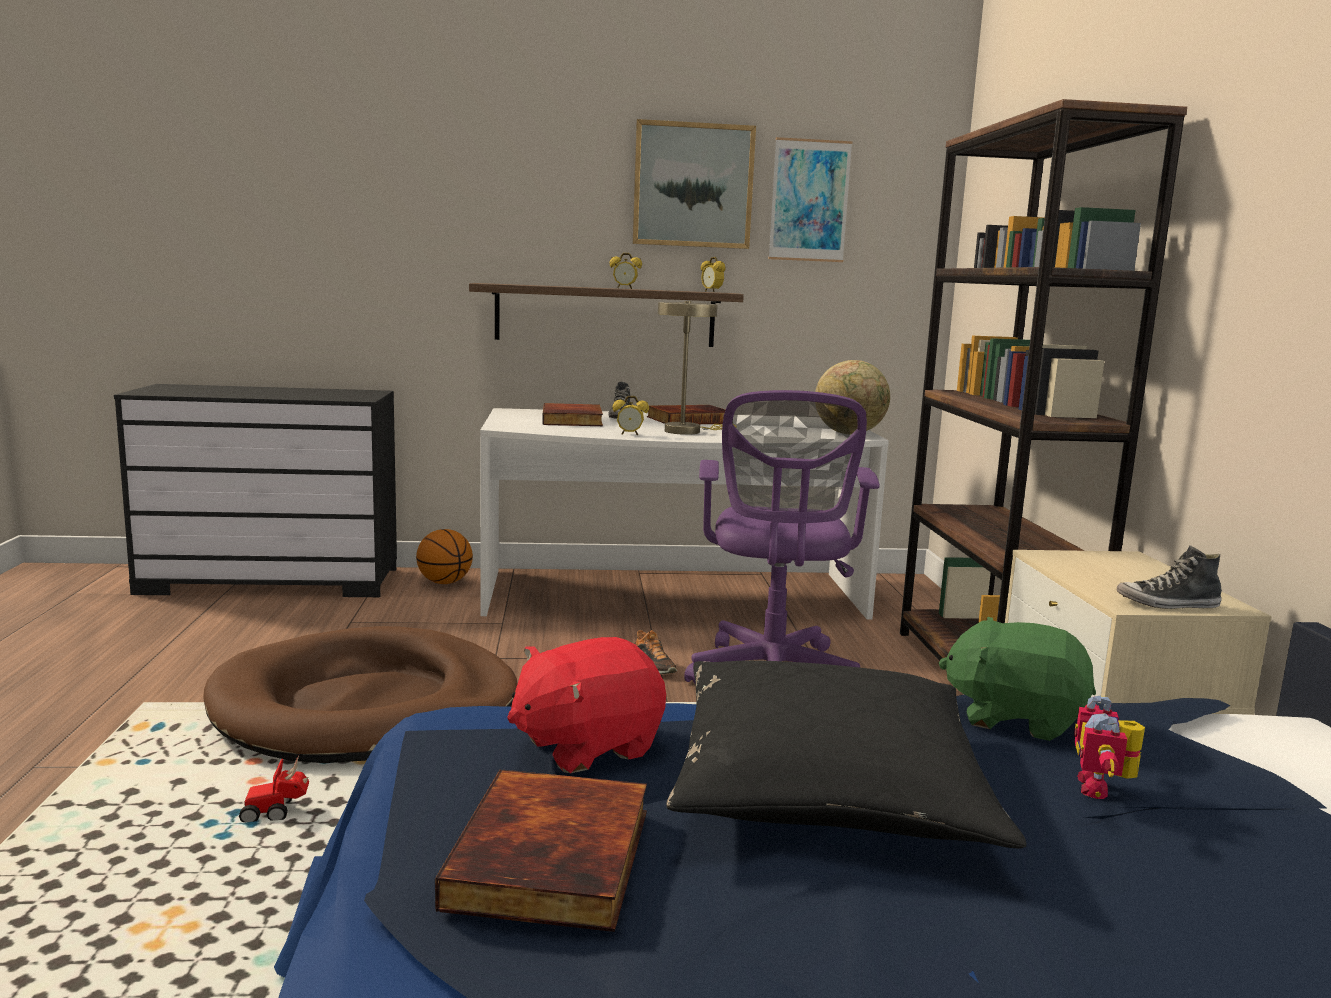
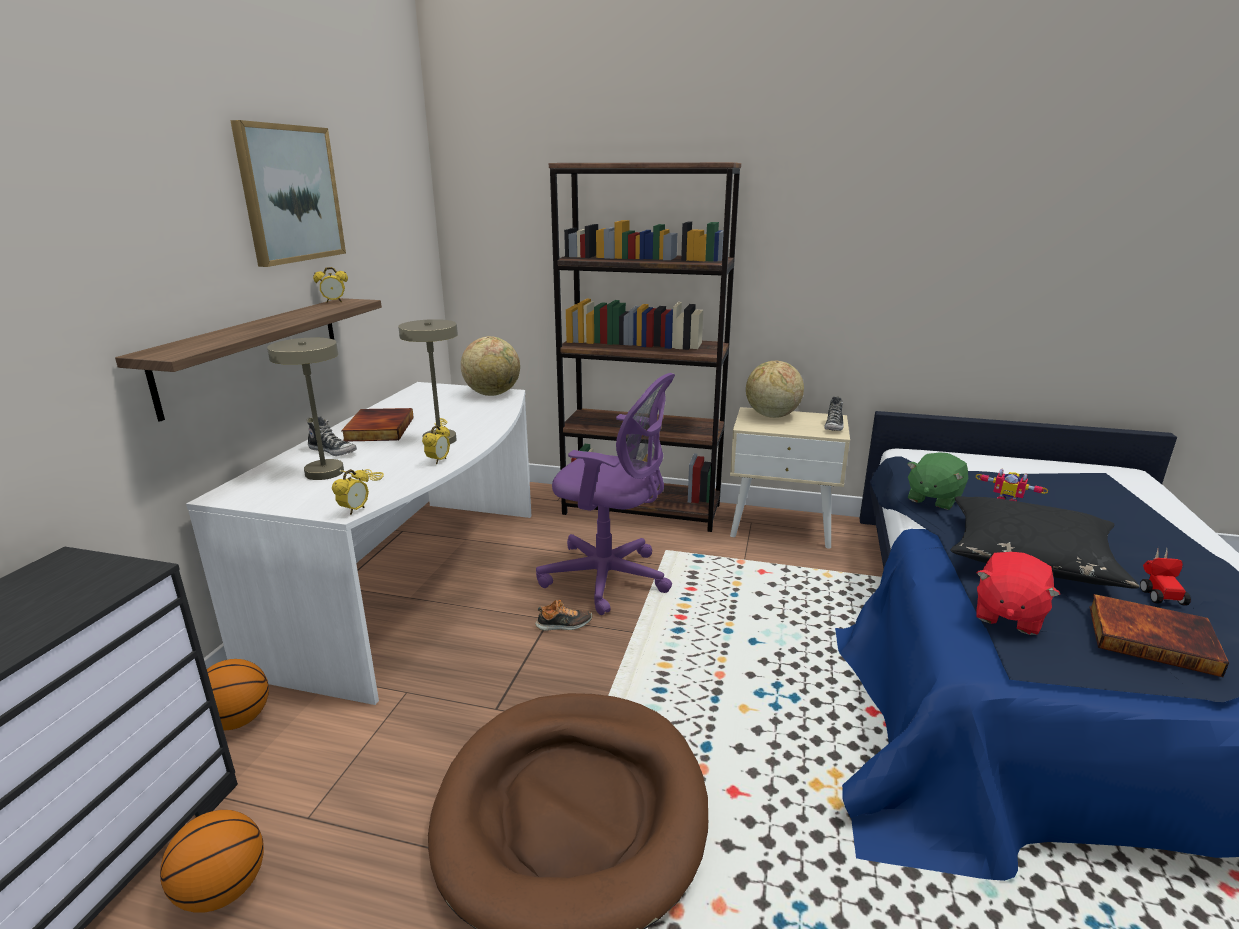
camera: 70 degrees left, 10 degrees up
(277, 812) = (777, 889): toy car -> toy car (1158, 593)
(286, 614) = (222, 890): none -> basketball
(574, 420) = (331, 473): book -> beige table lamp
(586, 746) = (1007, 615): red plush toy -> red plush toy turned 45 degrees clockwise
(625, 288) = (287, 319): alarm clock -> alarm clock (354, 510)
(809, 201) = (364, 200): picture -> none
(1134, 567) = (771, 416): none -> globe

